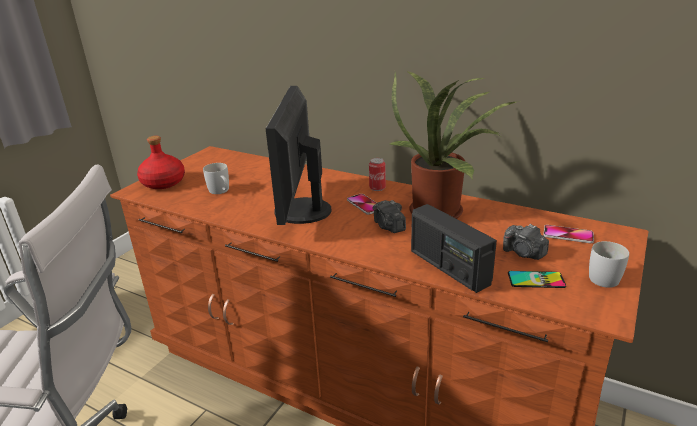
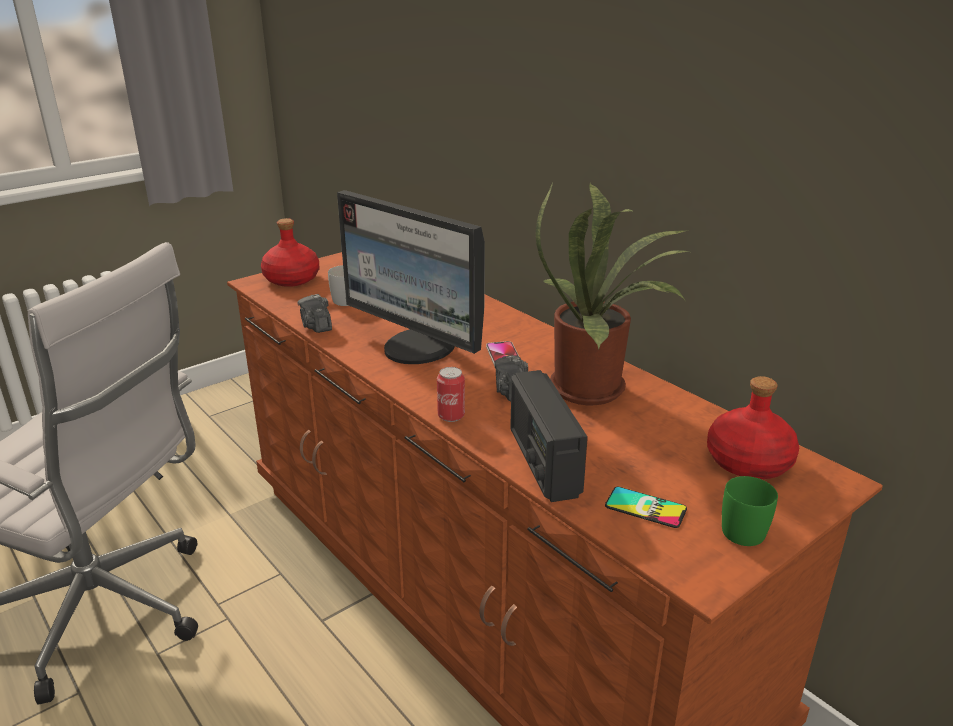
camera: 20 degrees right, 0 degrees up
(300, 212) = (418, 348): monitor -> monitor turned 75 degrees counterclockwise
(377, 188) = (538, 339): can -> can (451, 416)
(524, 253) = (660, 469): camera -> camera (316, 326)
(568, 235) = (748, 461): phone -> red bottle
(603, 276) = (747, 528): white mug -> green mug

